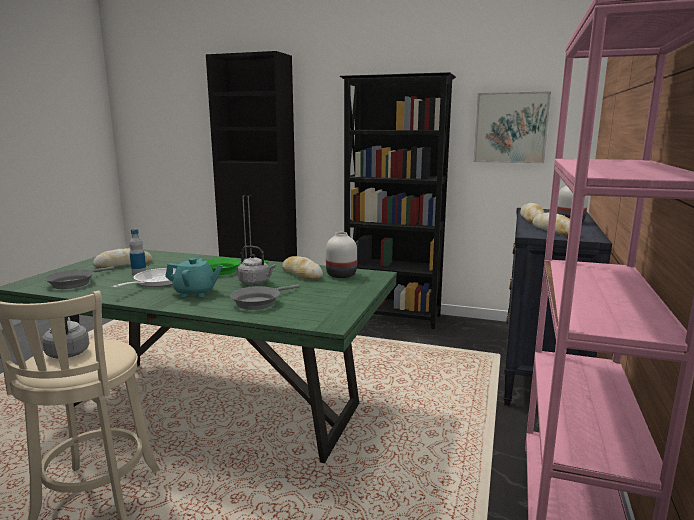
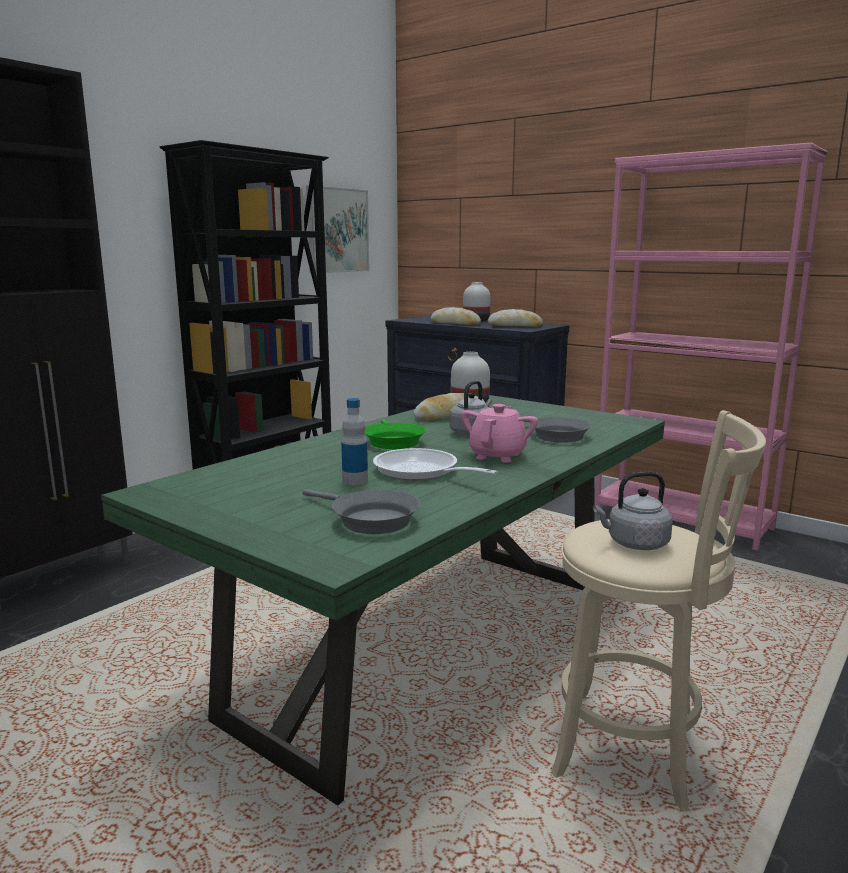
camera: 70 degrees left, 0 degrees up
(123, 265) = (271, 491): bread -> none
(195, 293) = (497, 456): turquoise teapot -> pink teapot

